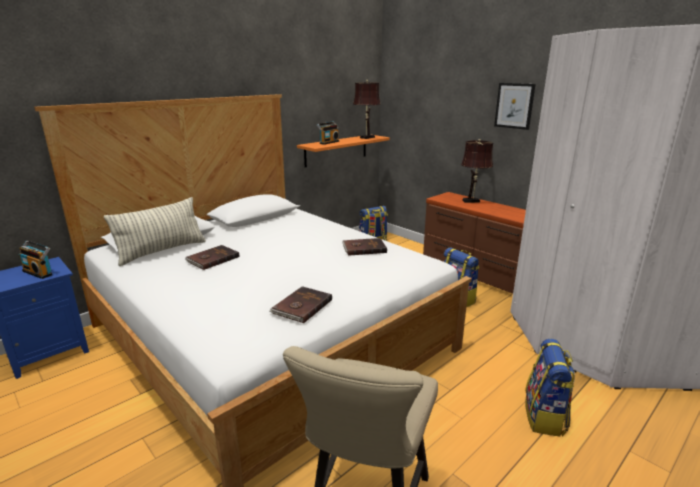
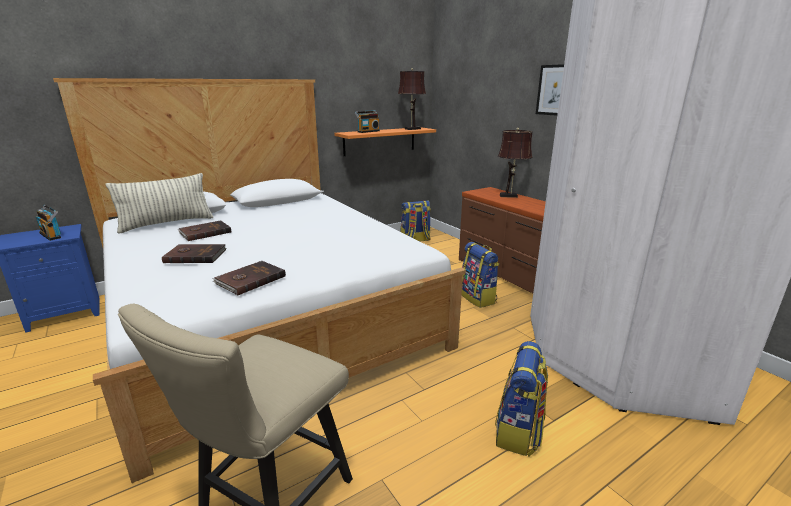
camera: 10 degrees right, 0 degrees up
(364, 248) = (360, 232): brown book -> brown book (195, 256)

